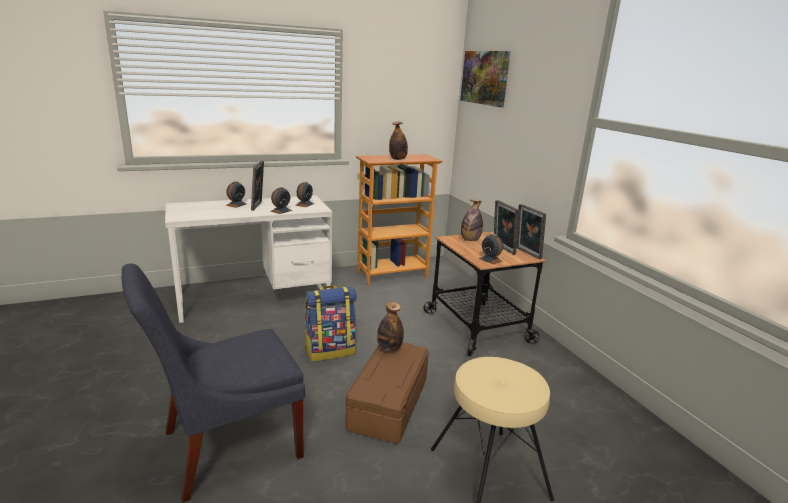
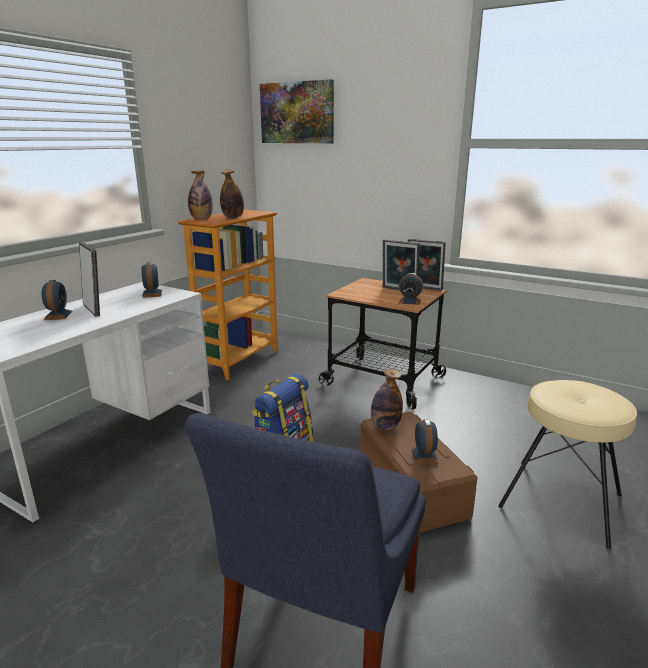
camera: 35 degrees left, 0 degrees up
(281, 211) = (138, 307): alarm clock -> alarm clock (424, 455)
(470, 240) = (360, 290): bottle -> bottle (201, 218)

